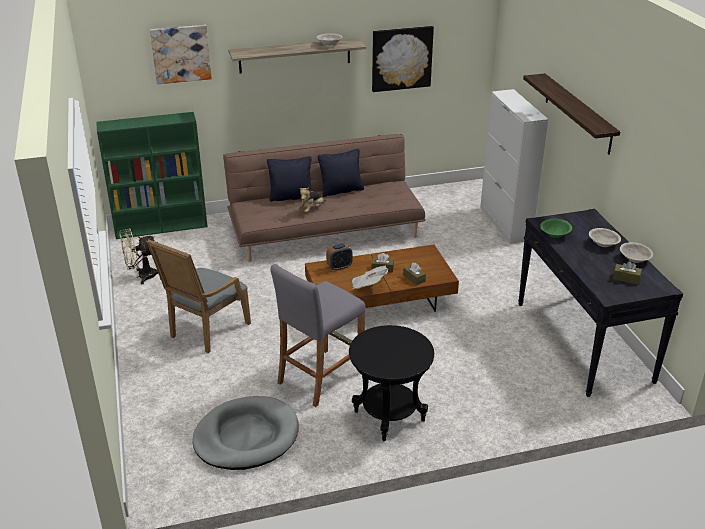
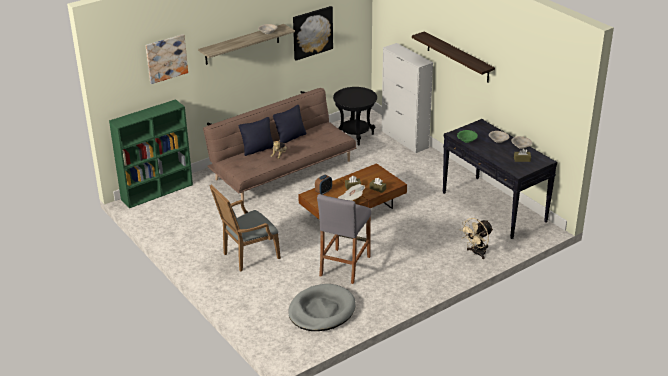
camera: 20 degrees left, 0 degrees up
(142, 276) = (172, 230): beige fan -> beige fan (476, 253)
(205, 332) = (247, 256): grey armchair -> grey armchair turned 45 degrees clockwise
(389, 416) = (401, 278): black side table -> black side table (355, 136)

